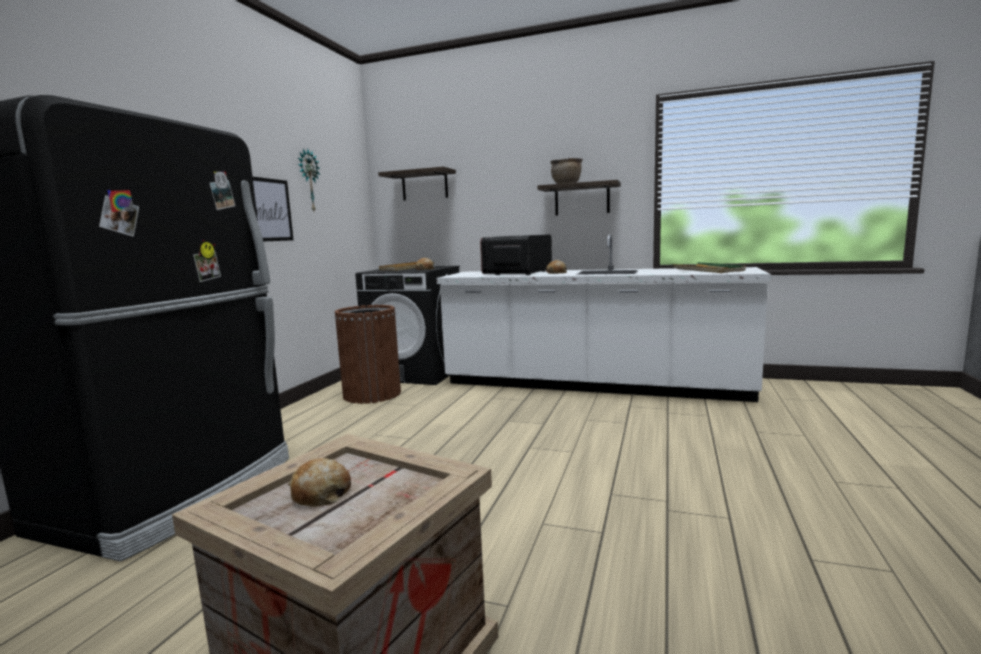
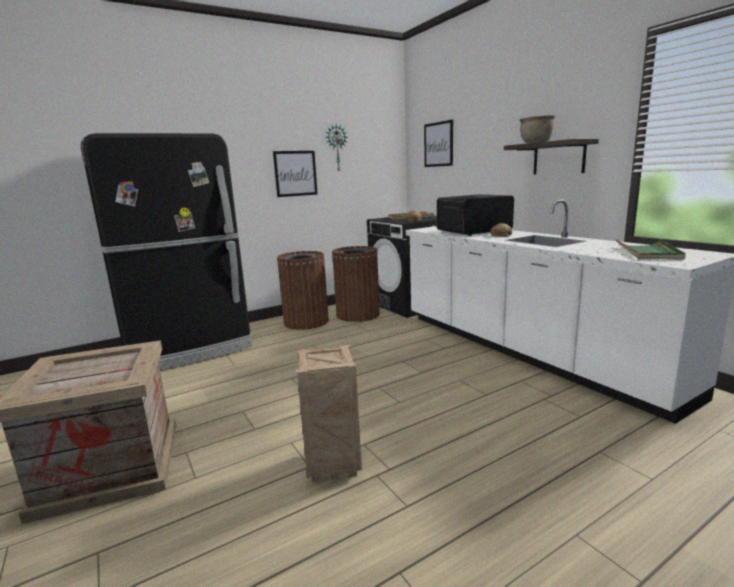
camera: 40 degrees right, 5 degrees up
(316, 416) = (306, 322): none -> brown trash can
(320, 494) = (87, 369): bread -> none
(424, 185) = (438, 144): shelf -> picture
(618, 519) = (334, 463): none -> crate

